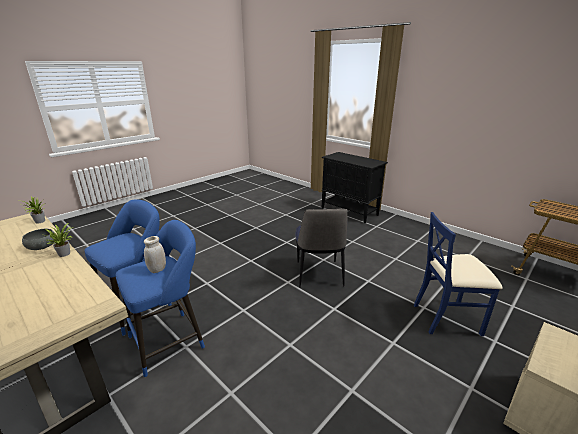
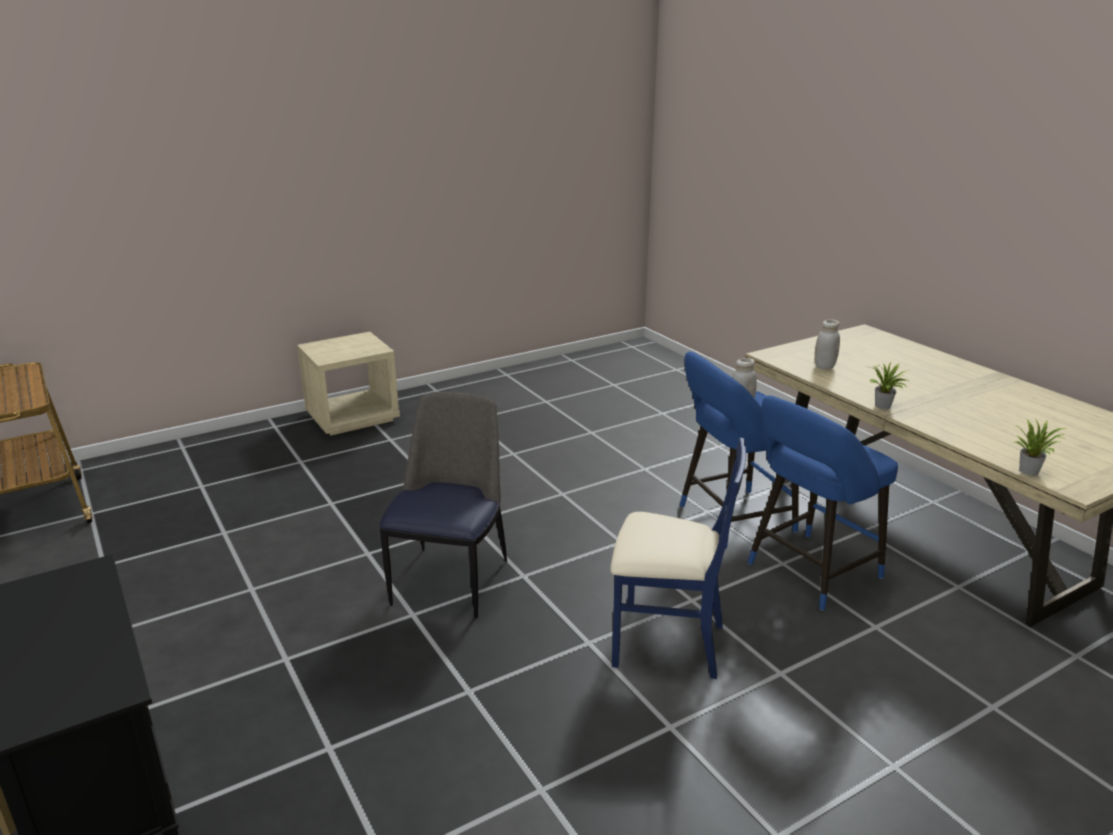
camera: 165 degrees left, 0 degrees up
(42, 246) = (938, 421): grey bowl -> none
(62, 294) = (824, 366): none -> white jar
(447, 318) = (319, 488): blue chair -> blue chair (666, 643)

